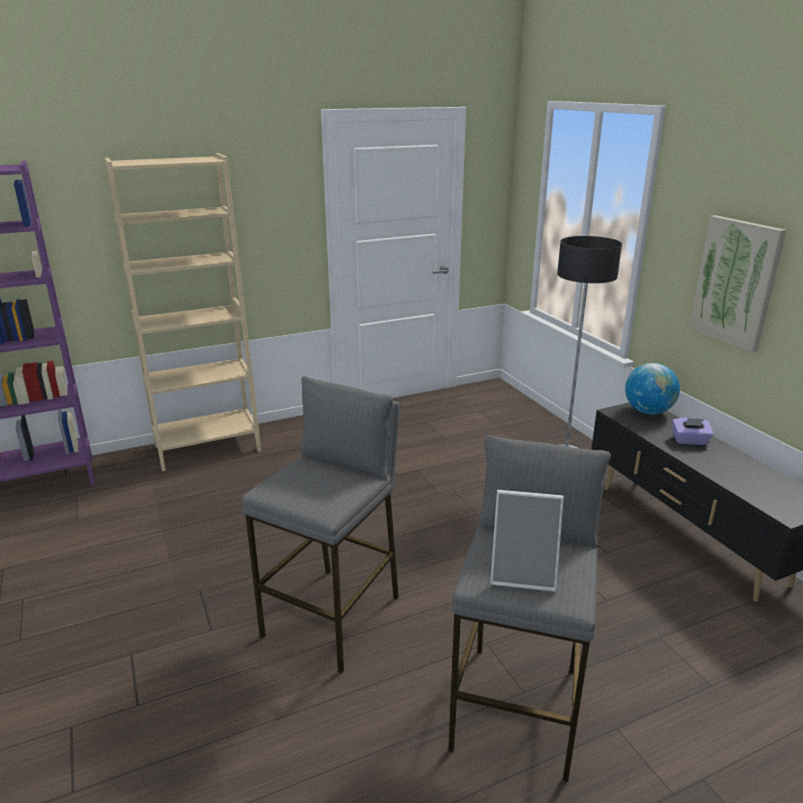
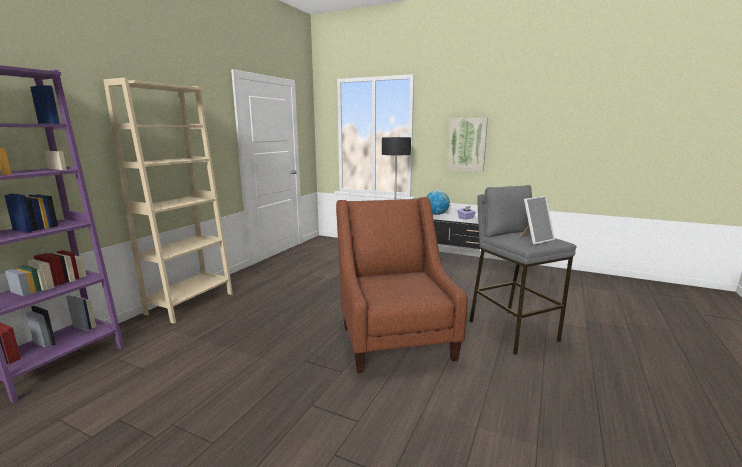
camera: 40 degrees left, 10 degrees down
(333, 616) = (394, 338): grey stool -> brown armchair

